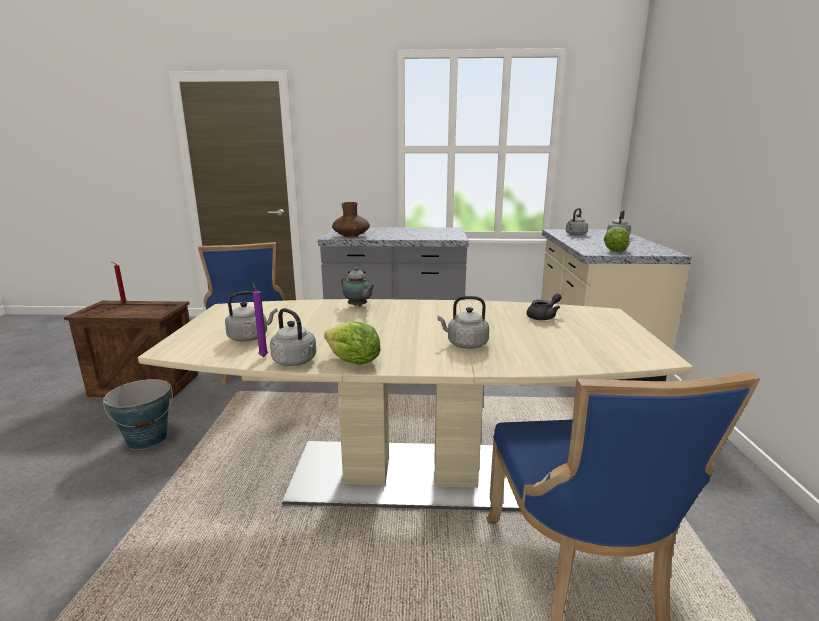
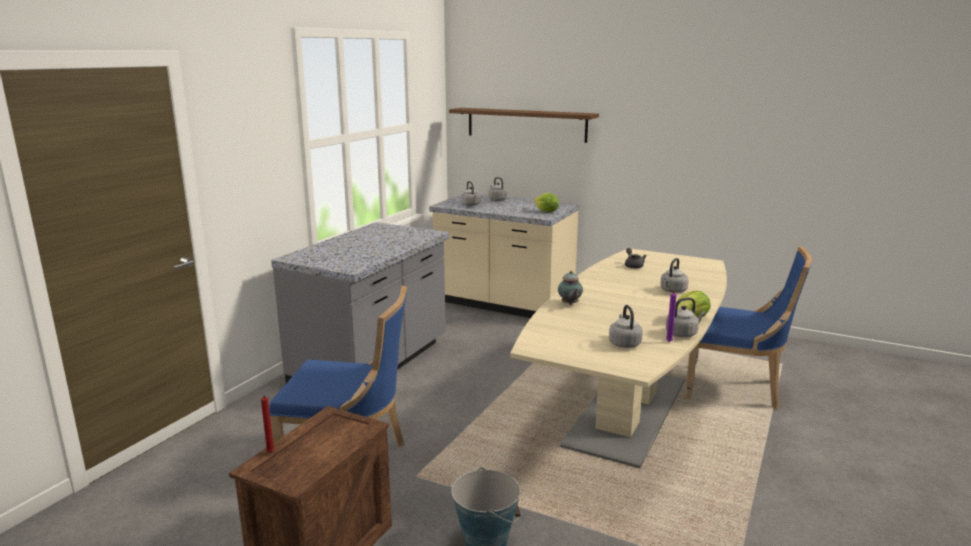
camera: 65 degrees left, 0 degrees up
(351, 236) = (359, 261): brown vase -> none
(358, 306) = (569, 304): teapot -> teapot turned 105 degrees clockwise
(675, 147) = (526, 124): none -> brown shelf

